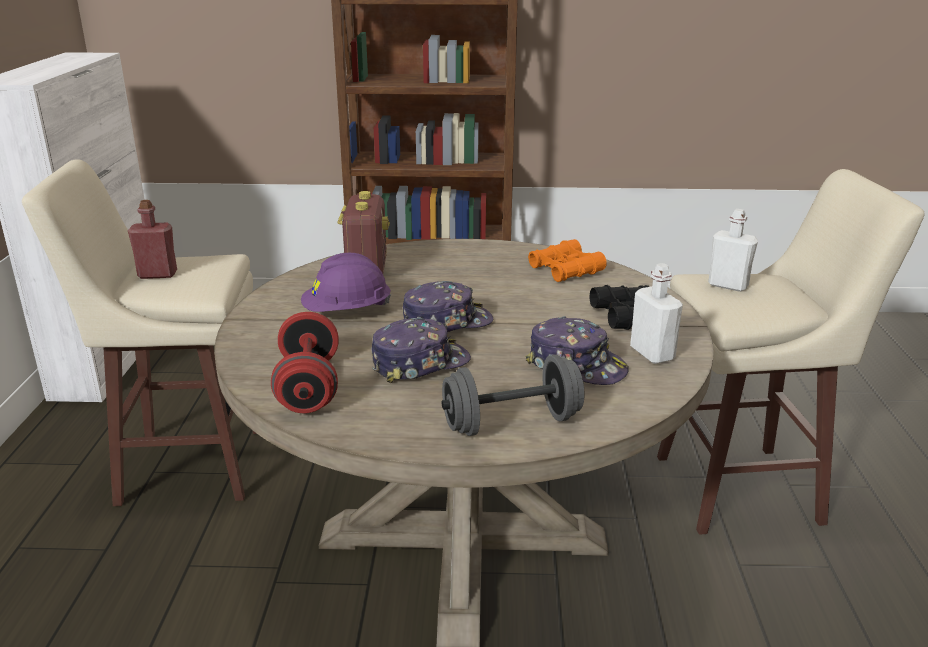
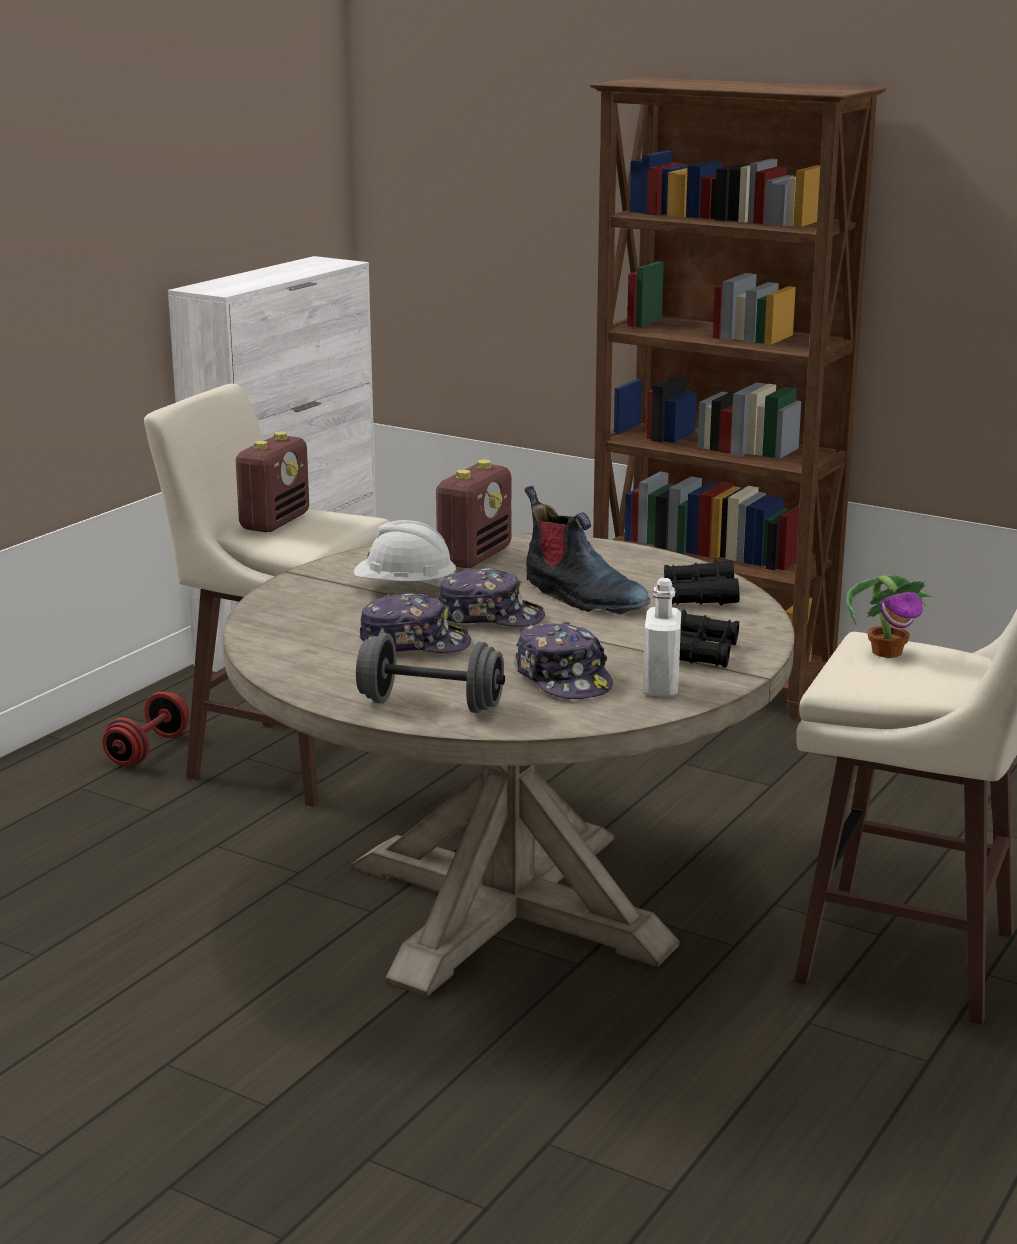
camera: 30 degrees right, 5 degrees down
(157, 274) = (275, 522): red bottle -> radio
(308, 387) = (291, 639): red dumbbell -> red dumbbell (148, 750)
(347, 312) = (404, 588): purple hard hat -> white hard hat
(490, 289) = (582, 597): none -> boot
(565, 270) = (699, 596): orange binoculars -> black binoculars
(728, 285) = (887, 652): white bottle -> potted plant

